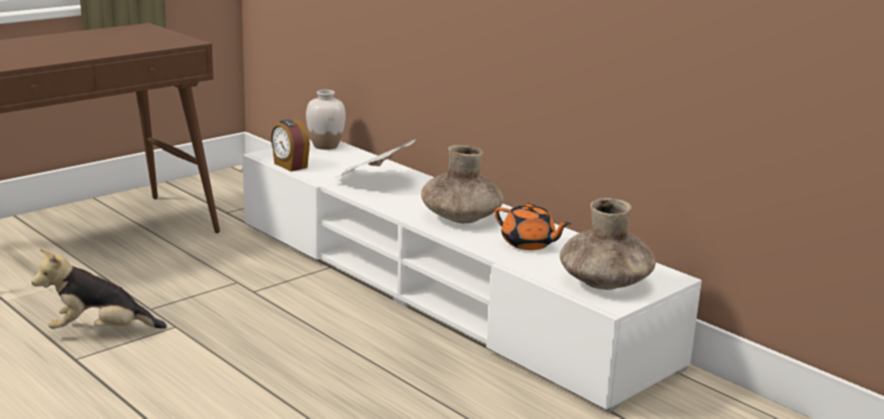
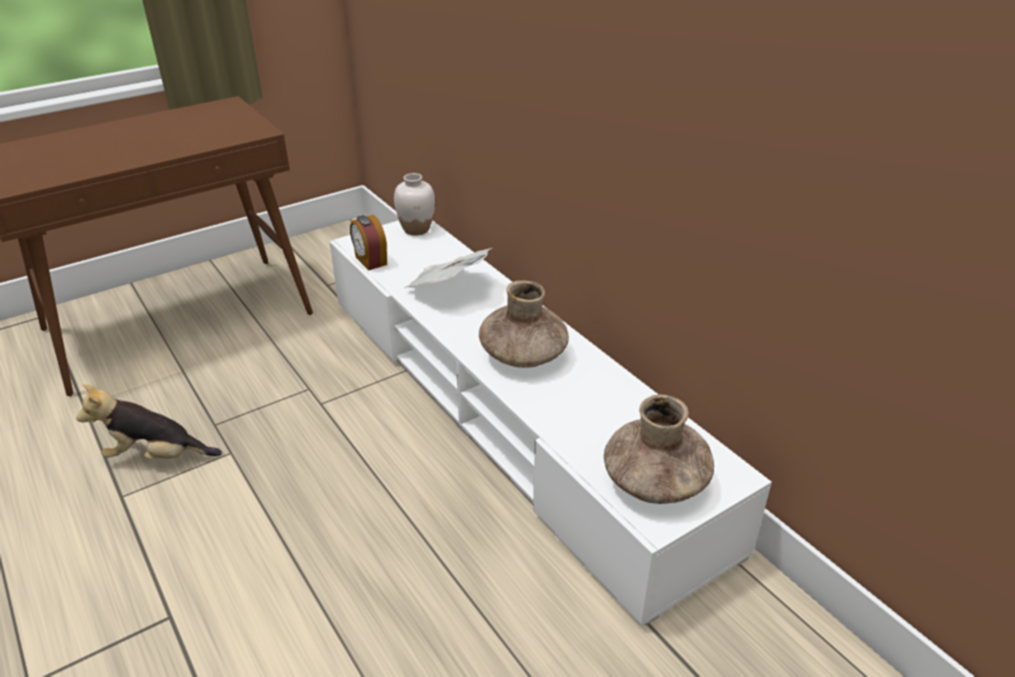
camera: 10 degrees right, 15 degrees up
(529, 244) = (586, 404): orange teapot -> none

